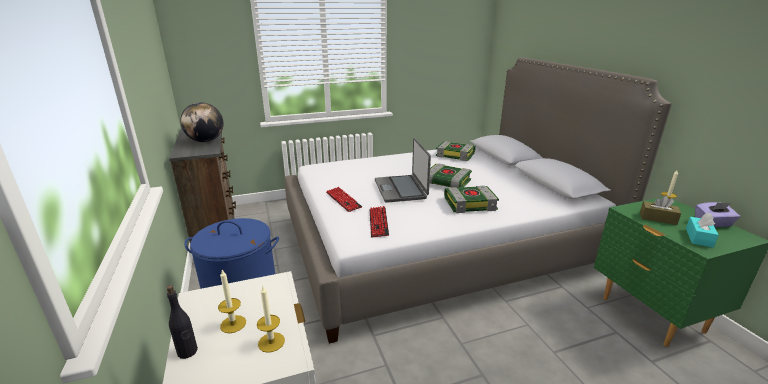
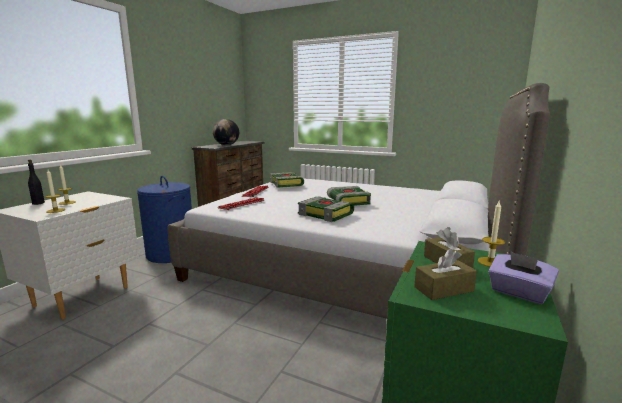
camera: 45 degrees right, 10 degrees down
(401, 189) = (303, 196): laptop -> none
(456, 155) = (410, 192): book -> book (287, 184)
(699, 237) = (444, 289): turquoise tissue box -> brown tissue box

